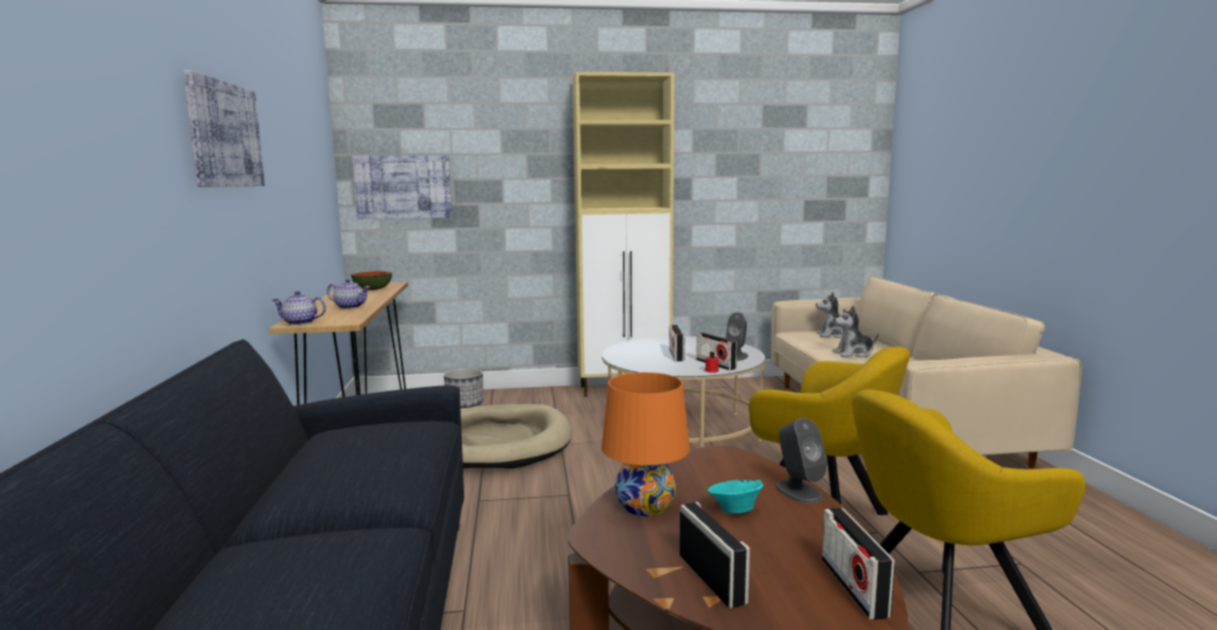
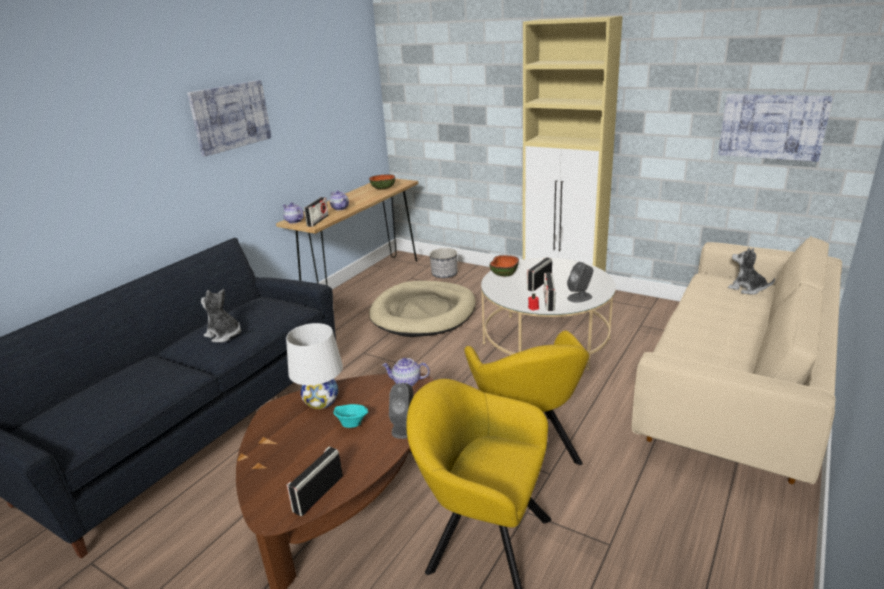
camera: 40 degrees right, 15 degrees up
(403, 187) = (420, 109): picture -> picture (772, 126)
(623, 355) = (504, 273): none -> bowl
(645, 506) = (321, 401): orange table lamp -> white table lamp
(710, 457) = (406, 382): none -> teapot
(711, 578) = (275, 456): radio -> radio (318, 221)
(853, 354) = (714, 317): plush toy -> plush toy (224, 335)

